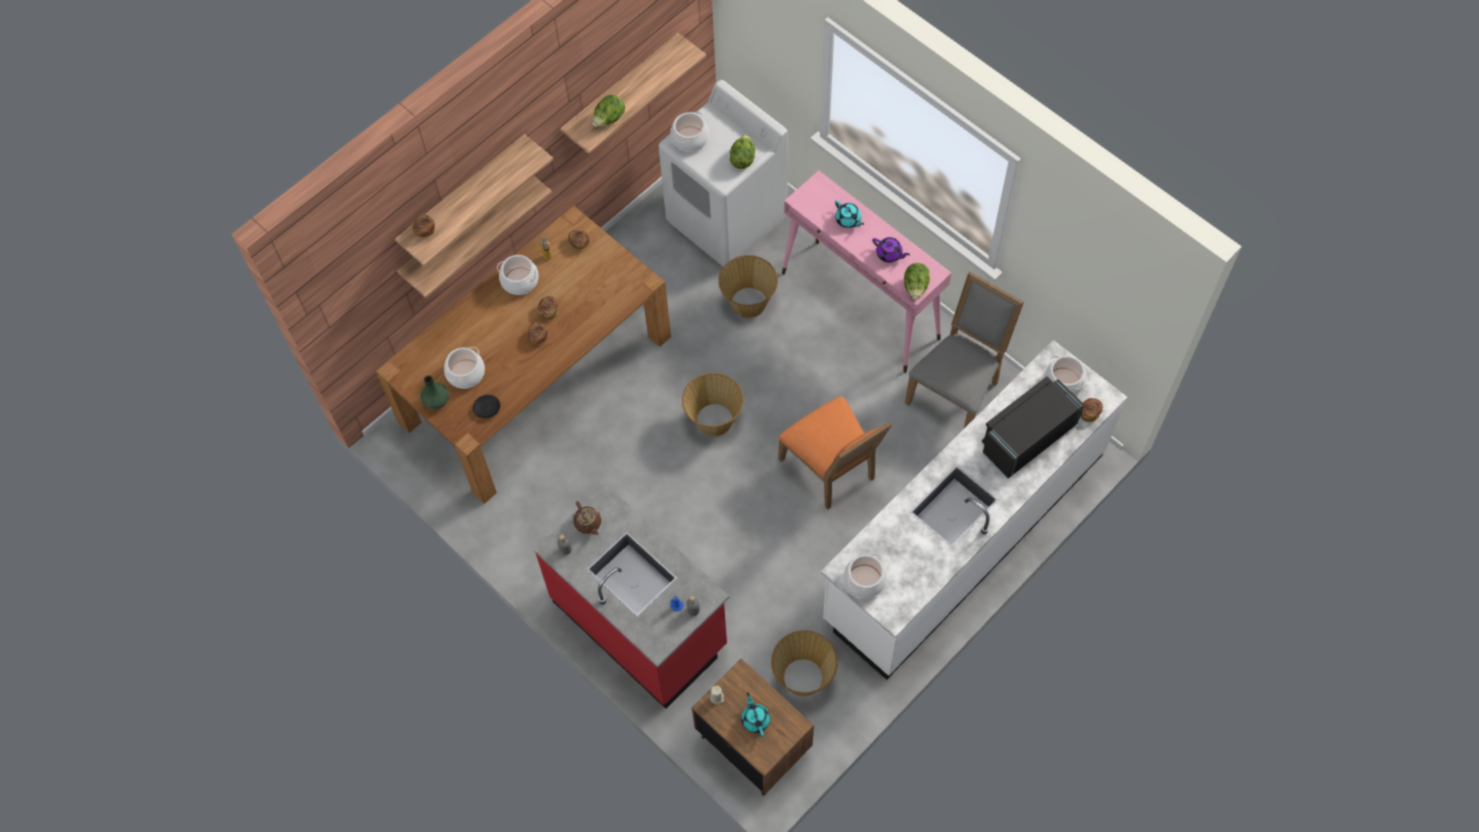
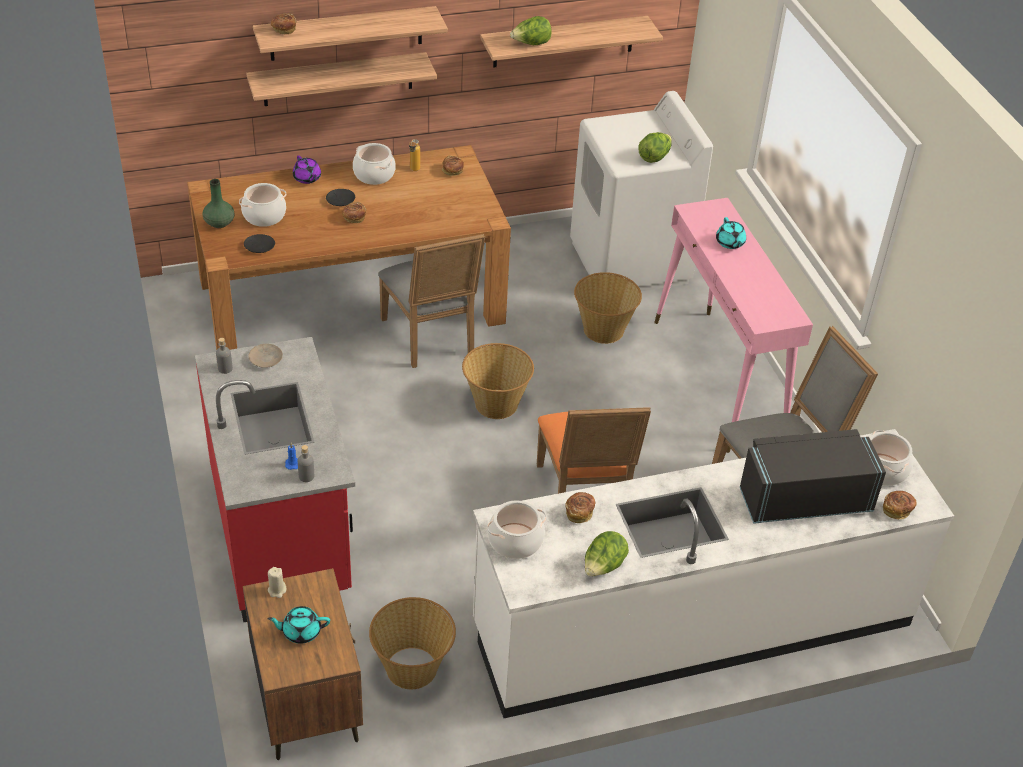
camera: 25 degrees right, 20 degrees down
(513, 324) = (340, 201): none -> black plate
(549, 311) = (381, 204): bread -> bread (579, 512)
(588, 523) = (266, 359): brown teapot -> beige plate
(625, 383) = (432, 339): none -> grey chair
(690, 139) = (613, 126): cooking pot -> none
(755, 719) = (300, 631): turquoise teapot -> turquoise teapot turned 105 degrees counterclockwise
(889, 254) = (754, 284): purple teapot -> purple teapot (307, 178)
(916, 287) = (764, 320): lettuce -> lettuce (603, 567)

